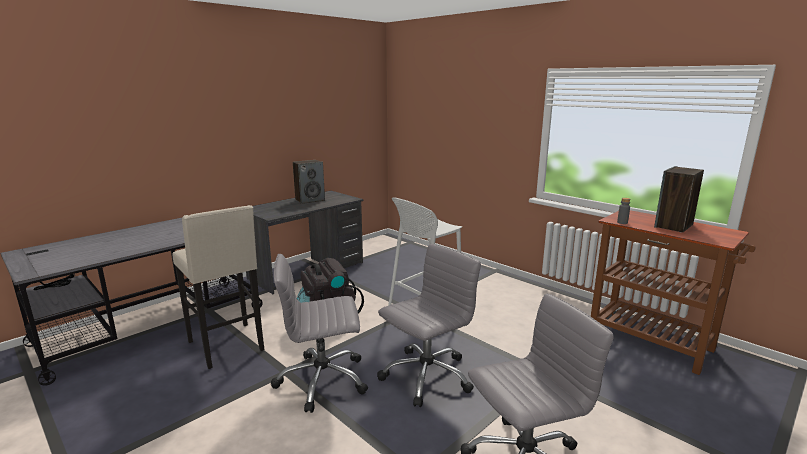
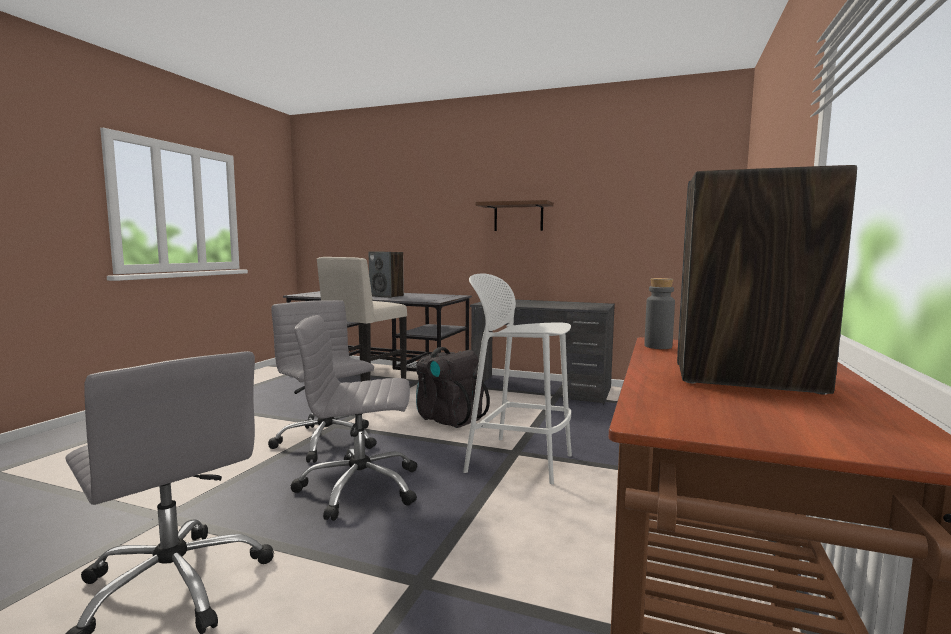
camera: 65 degrees right, 10 degrees down
(250, 129) = (518, 217): none -> brown shelf
(310, 200) = (560, 303): speaker -> speaker (387, 296)
(427, 376) = (359, 488): grey office chair -> grey office chair turned 150 degrees clockwise

